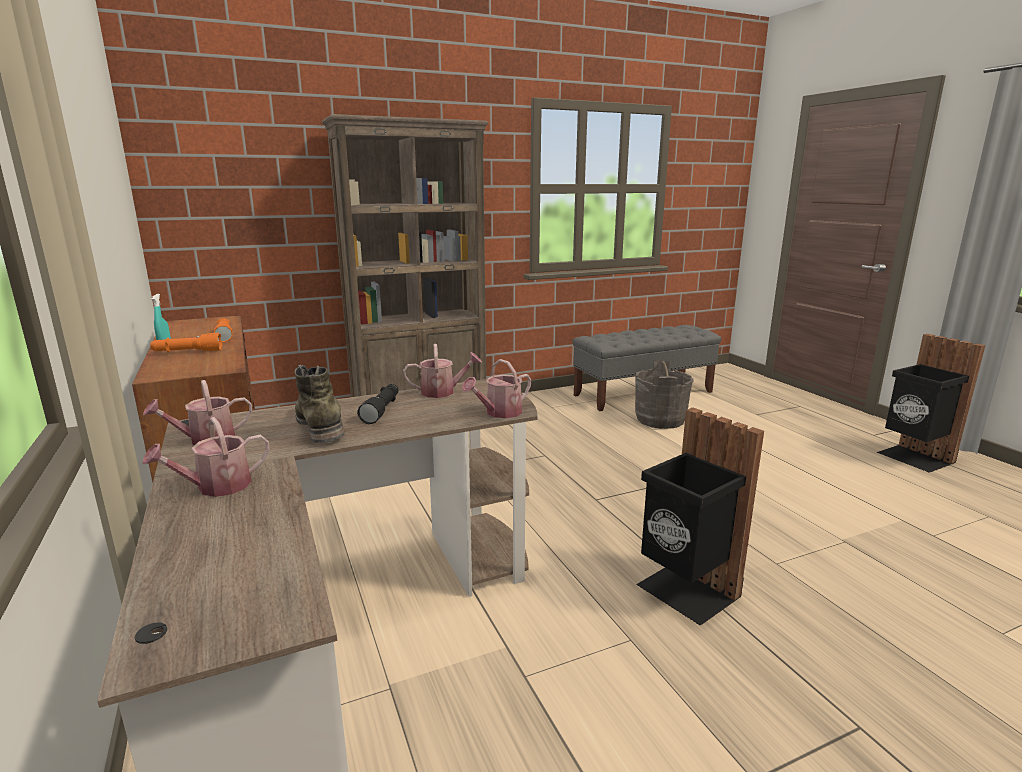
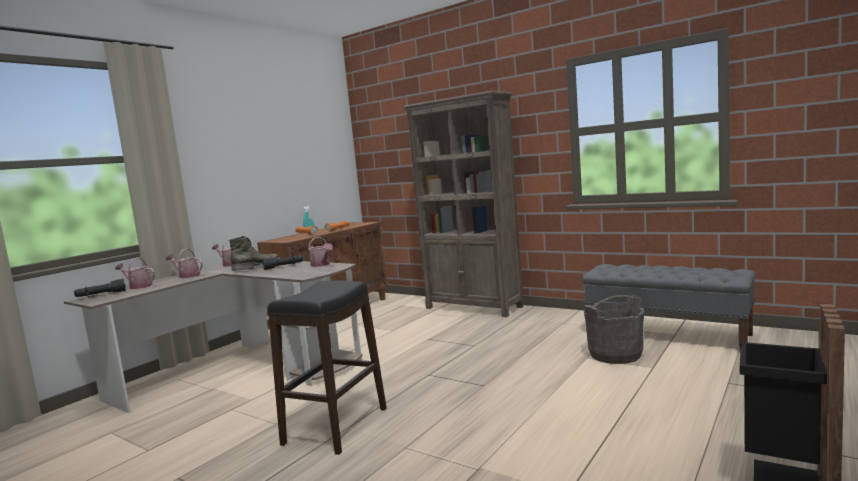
camera: 60 degrees right, 10 degrees down
(191, 613) = (101, 295): none -> black flashlight
(499, 413) = (298, 276): watering can -> watering can (138, 286)
(685, 592) = (336, 426): black trash can -> black stool

